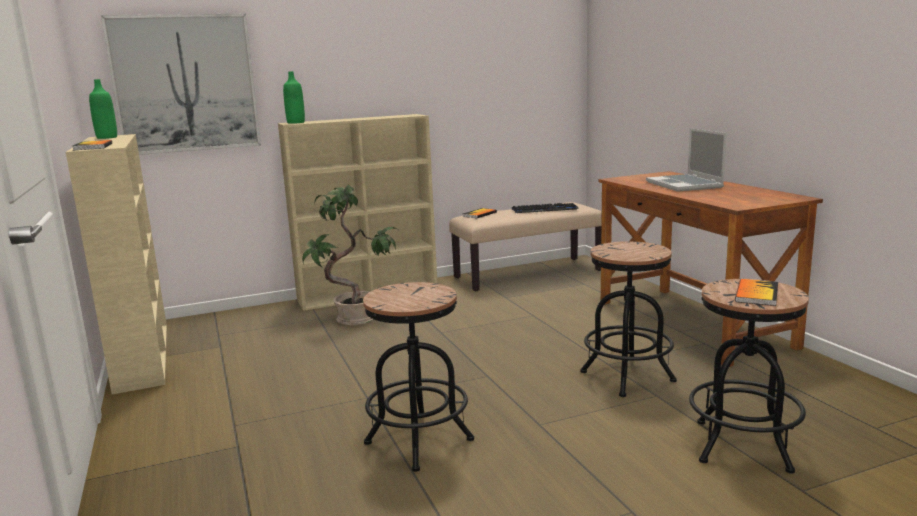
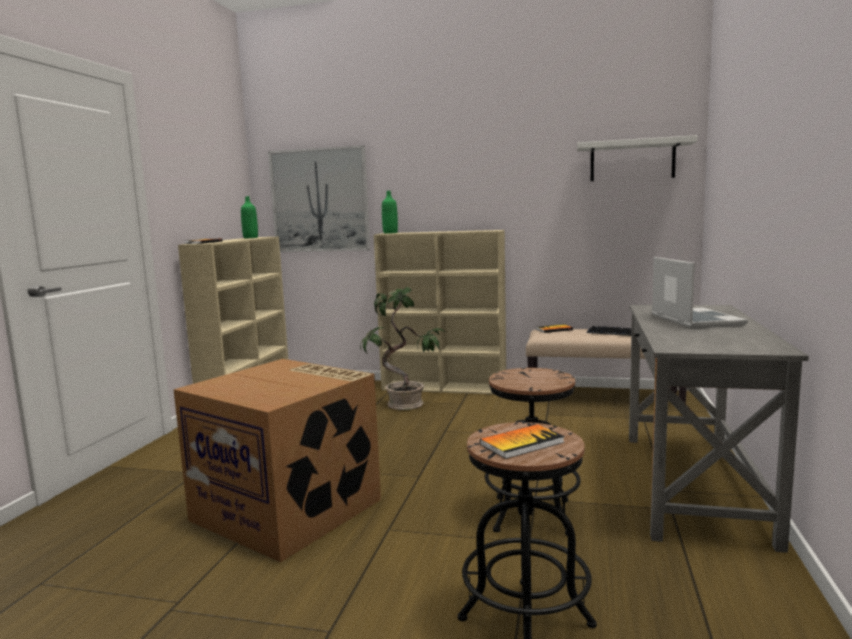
camera: 35 degrees right, 5 degrees down
(419, 441) = (290, 509): black stool -> cardboard box
(530, 42) = (632, 161): none -> white shelf
(685, 185) = (694, 320): laptop -> laptop turned 150 degrees clockwise
(692, 323) = (693, 485): brown desk -> grey desk

